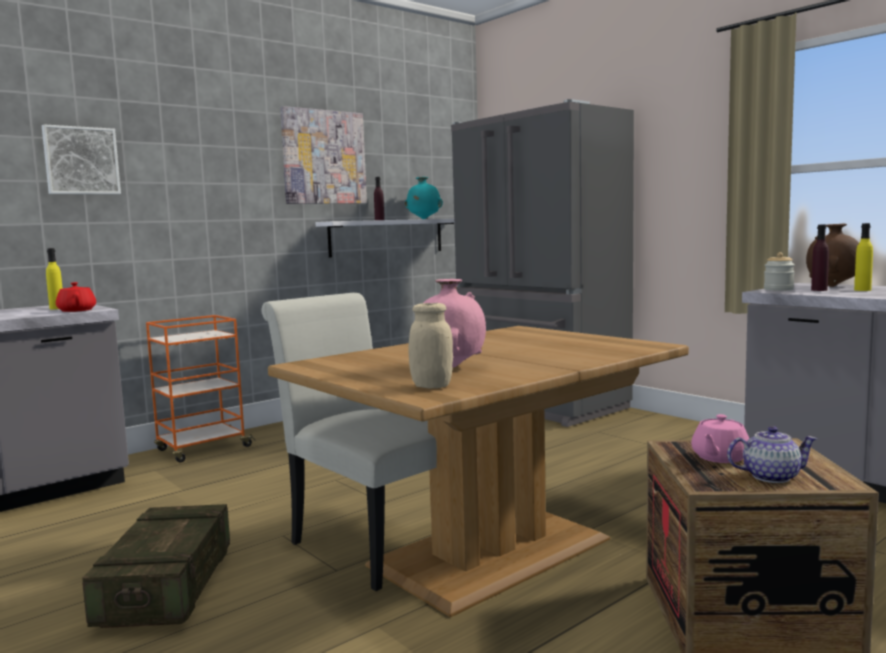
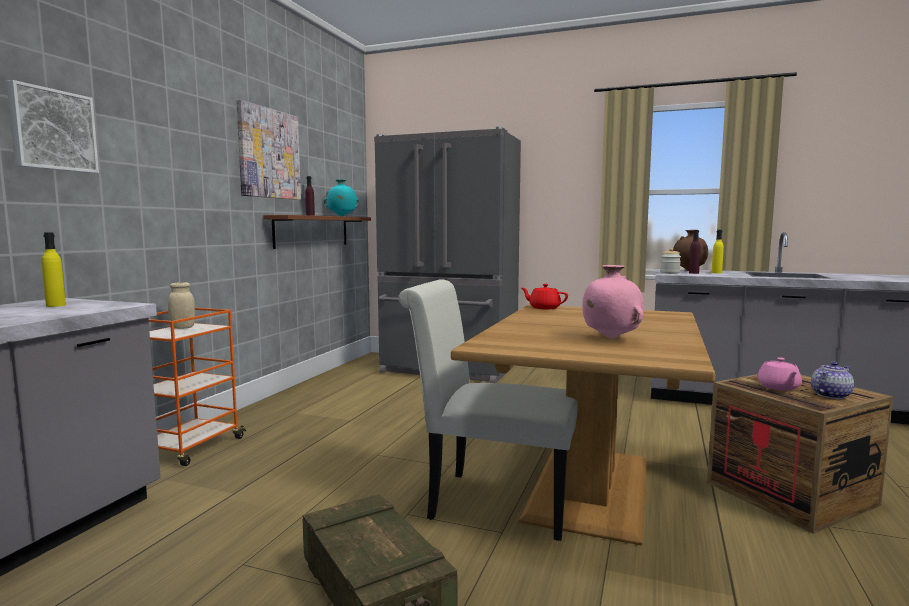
camera: 30 degrees left, 0 degrees up
(77, 310) = (102, 306): red teapot -> red teapot (544, 308)
(387, 237) = (312, 231): white shelf -> brown shelf
(431, 386) = (657, 354): beige jar -> beige jar (182, 327)

